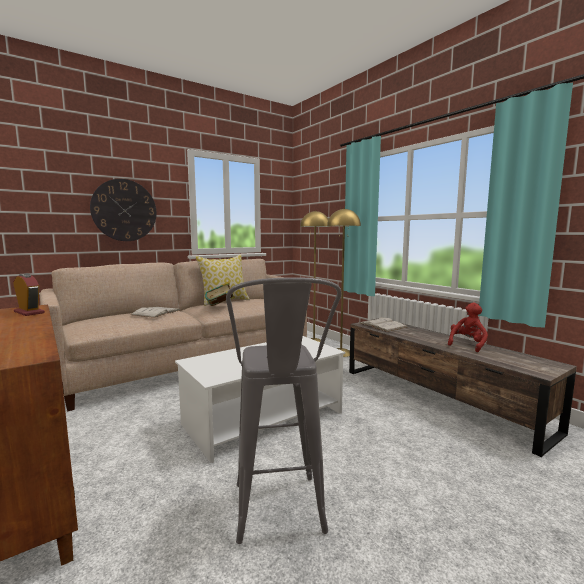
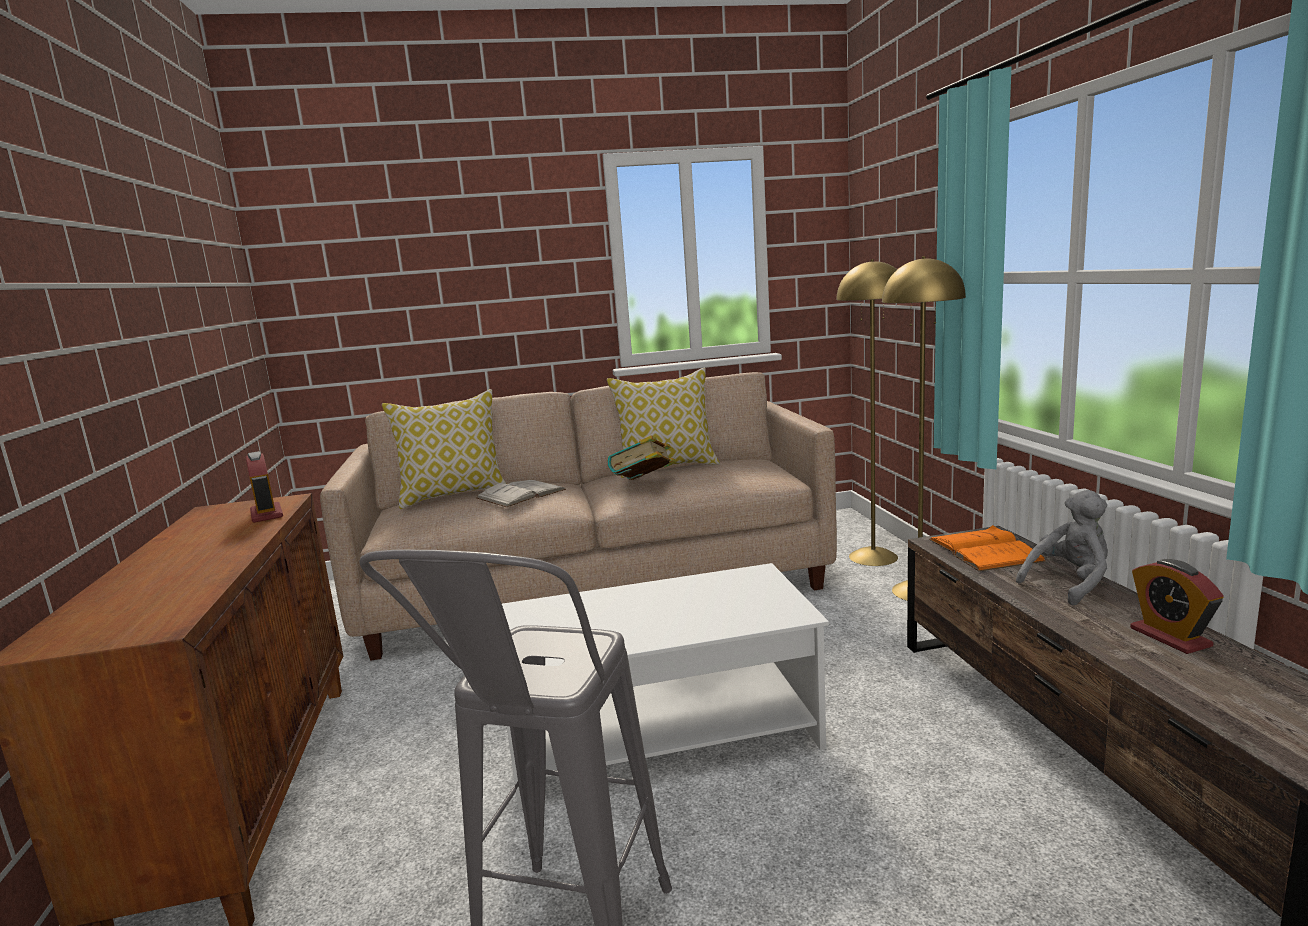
camera: 25 degrees right, 5 degrees up
(112, 315) = (454, 495): none -> pillow
(124, 210) = (489, 293): wall clock -> none
(382, 325) = (984, 550): white book -> orange book
(422, 333) = (1069, 584): none -> grey plush toy
(467, 345) = (1170, 637): red plush toy -> alarm clock

